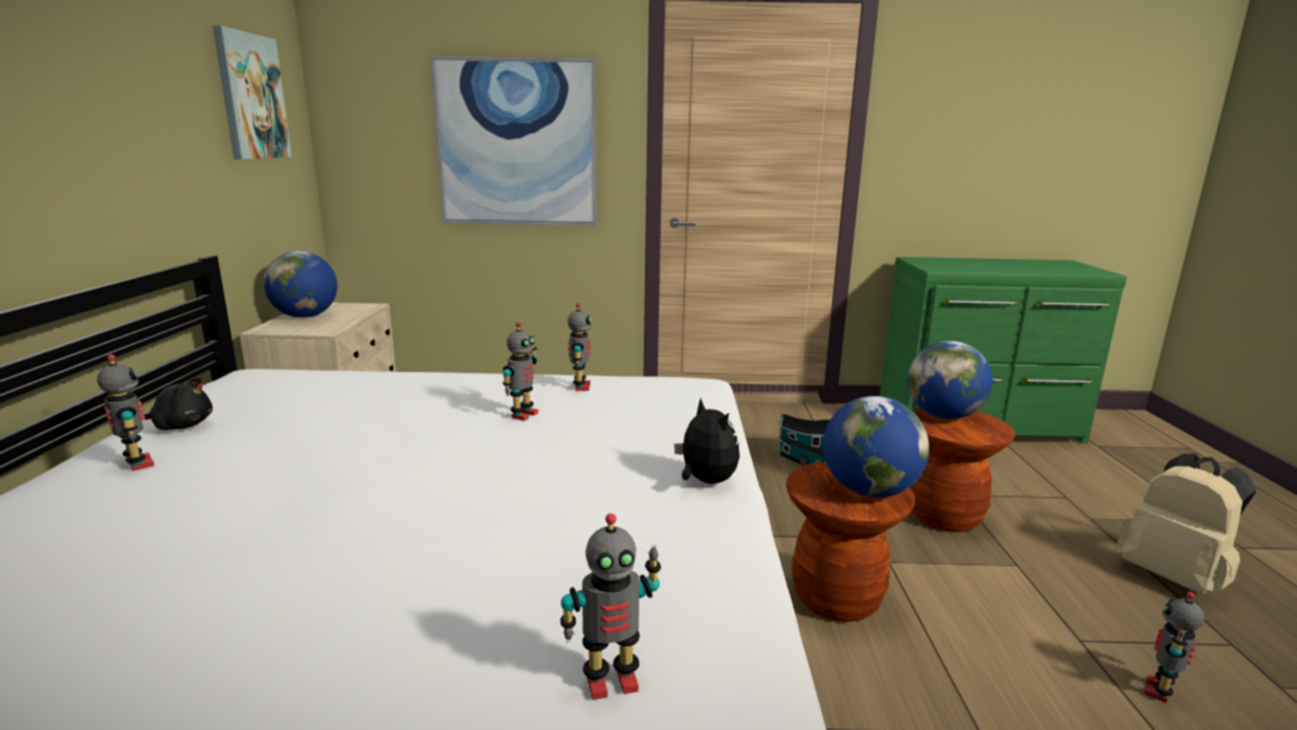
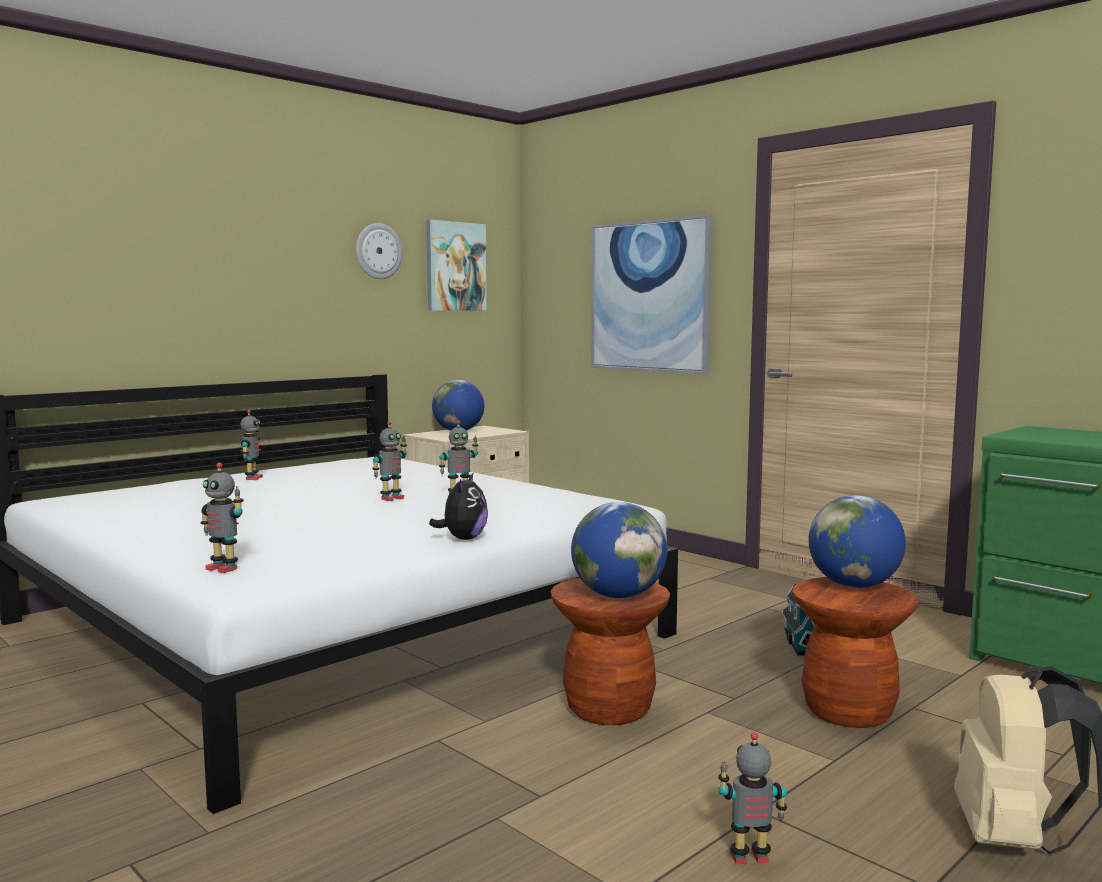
camera: 45 degrees right, 10 degrees down
(165, 69) = (378, 251): none -> wall clock
(181, 426) = (298, 470): black plush toy -> none
(580, 387) = (535, 492): toy robot -> toy robot (391, 498)

